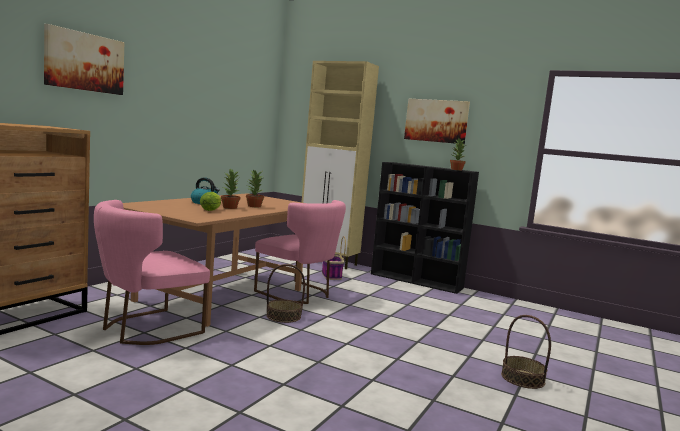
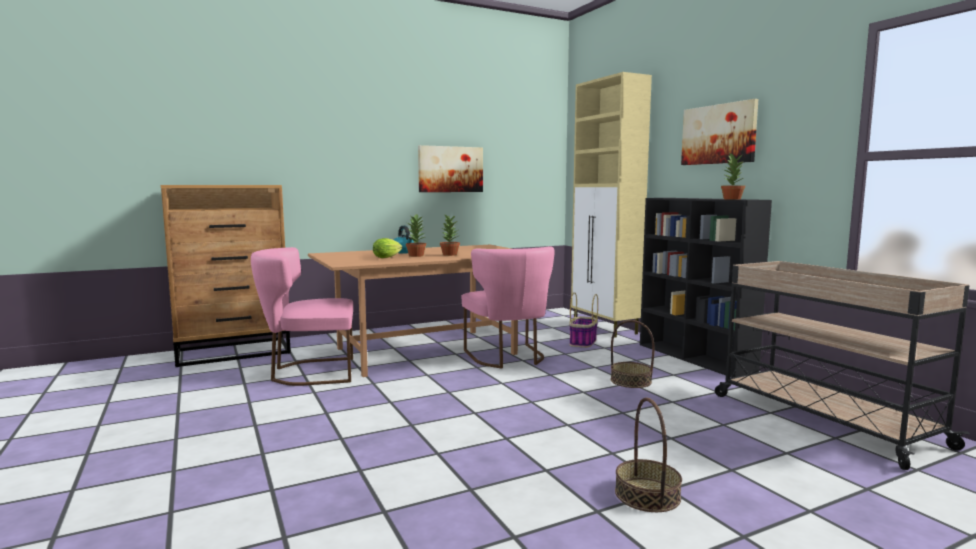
camera: 35 degrees right, 0 degrees up
(84, 62) = (308, 124): picture -> picture (450, 169)
(283, 316) = (452, 377): basket -> basket (630, 381)
(529, 314) = (821, 419): none -> beige cart

